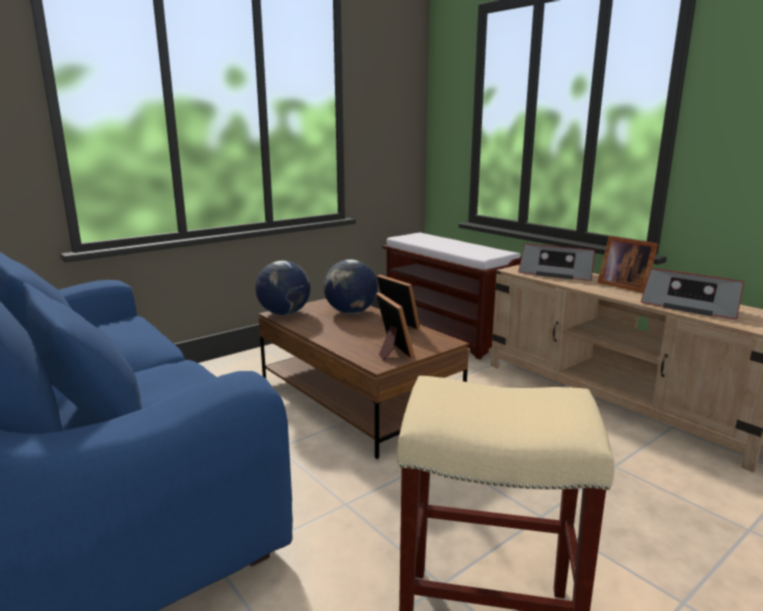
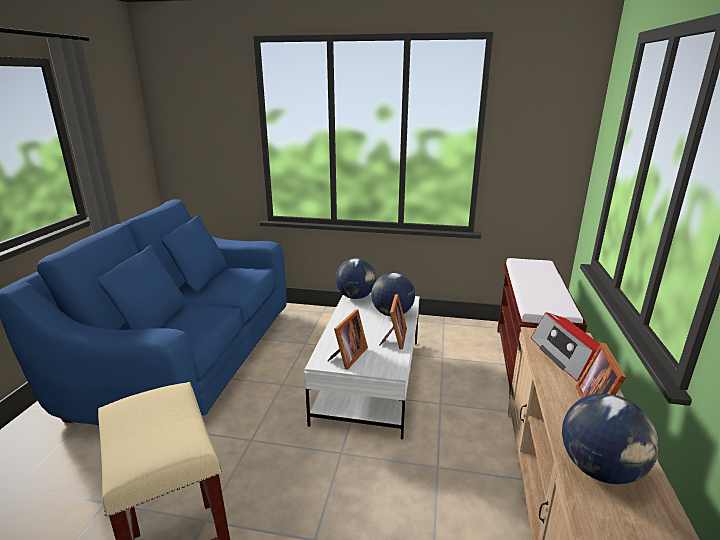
camera: 50 degrees right, 5 degrees up
(356, 398) = (369, 379): brown coffee table -> white coffee table
(691, 306) = (600, 470): radio -> globe

